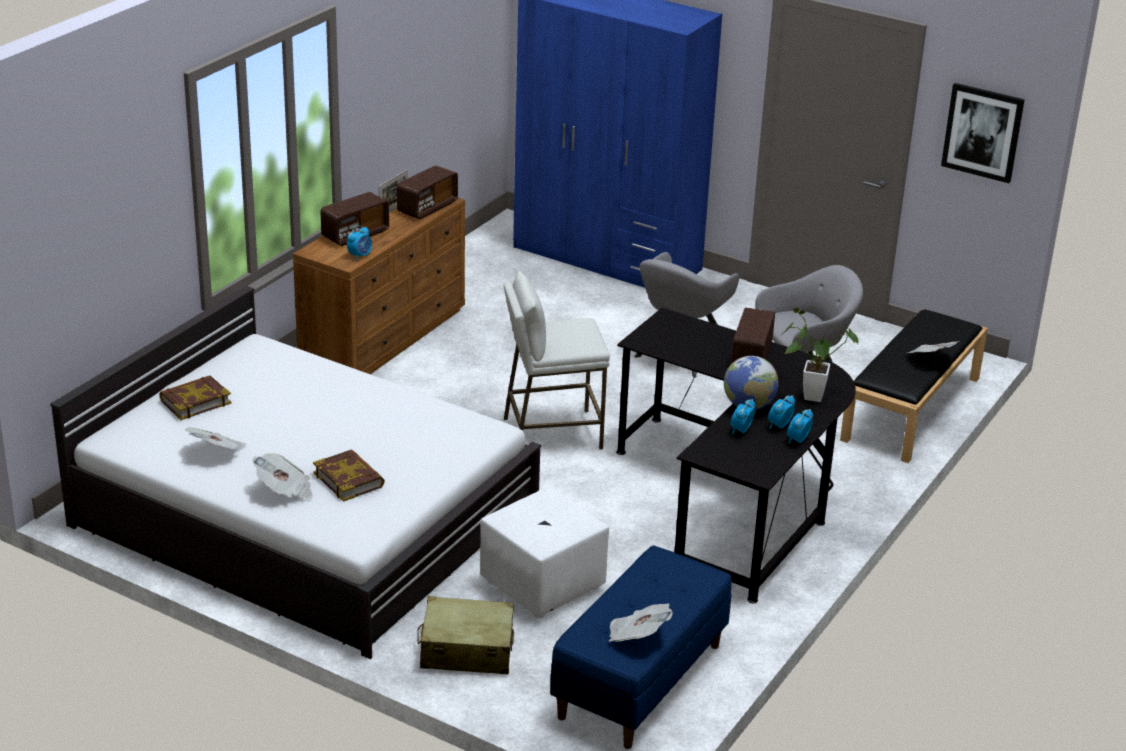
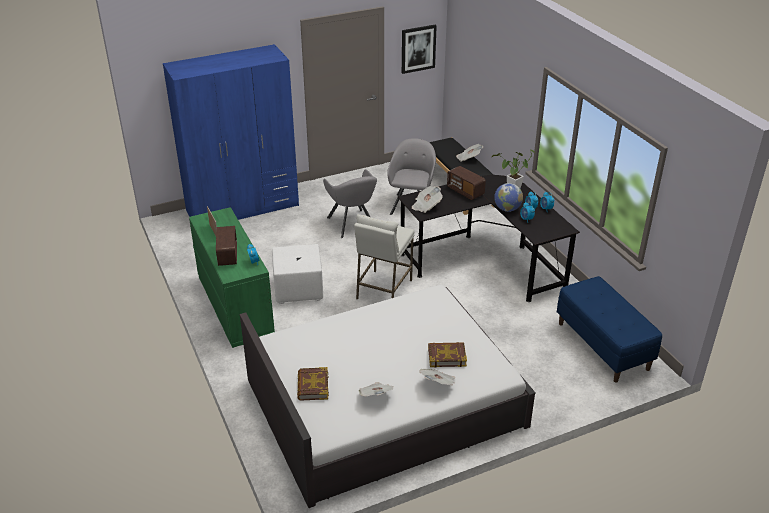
camera: 55 degrees left, 5 degrees up
(384, 337) = (235, 307): brown dresser -> green dresser
(427, 208) = (225, 221): radio -> none
(466, 650) = (544, 390): beige suitcase -> none
(542, 584) = (508, 344): white ottoman -> white ottoman (298, 289)
(637, 636) = (631, 320): newspaper -> newspaper (426, 206)

